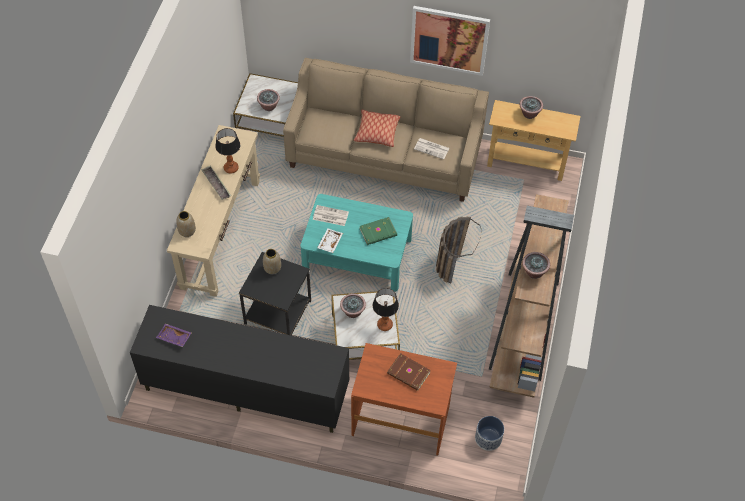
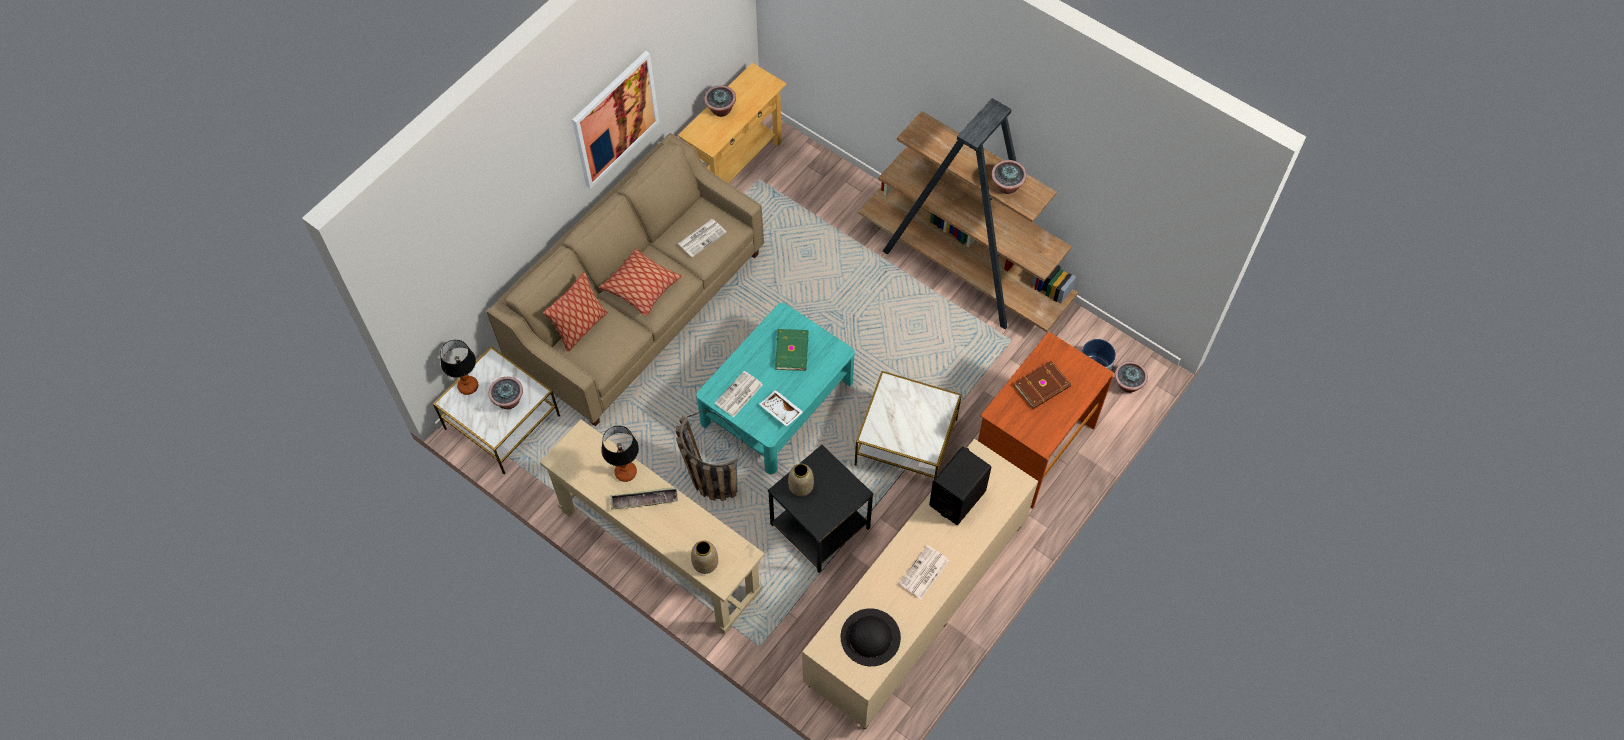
camera: 65 degrees left, 5 degrees up
(174, 338) = (870, 637): purple tray -> black hat
(232, 352) = (923, 573): none -> newspaper
(245, 389) = (916, 605): black tv stand -> beige tv stand
(297, 353) = (957, 498): none -> black speaker
(331, 115) = (580, 328): none -> pillow
(352, 312) = (893, 427): potted plant -> potted plant (1127, 385)
(384, 325) = (928, 399): table lamp -> table lamp (468, 386)
(452, 262) = (840, 304): basket -> basket (706, 475)

